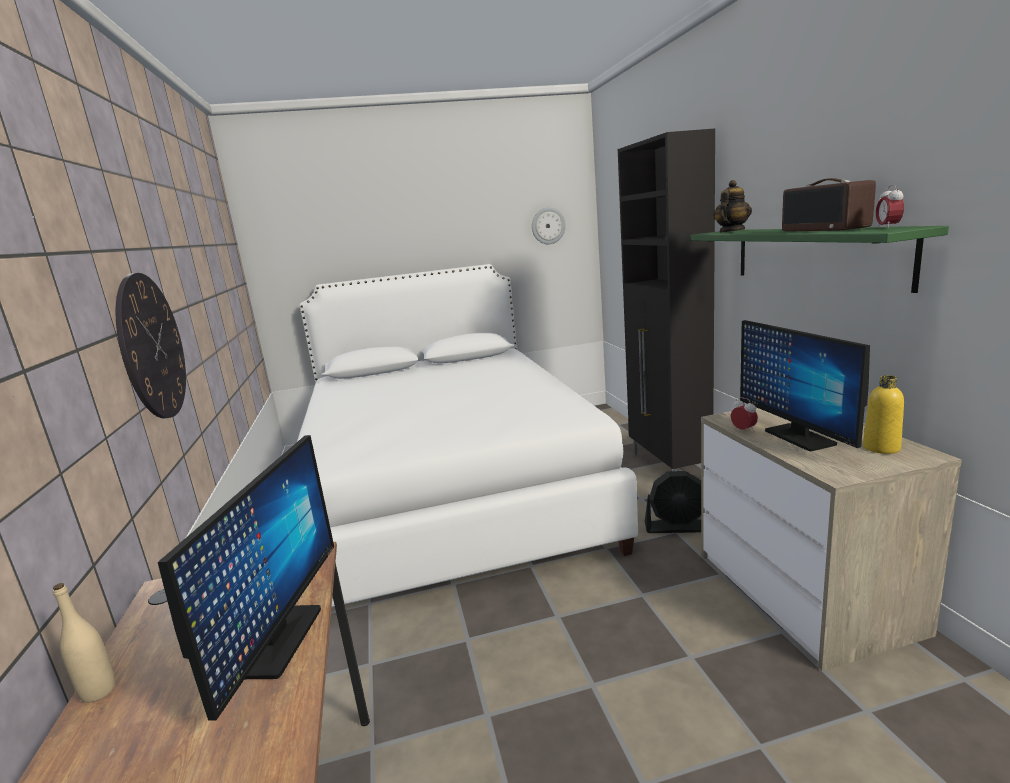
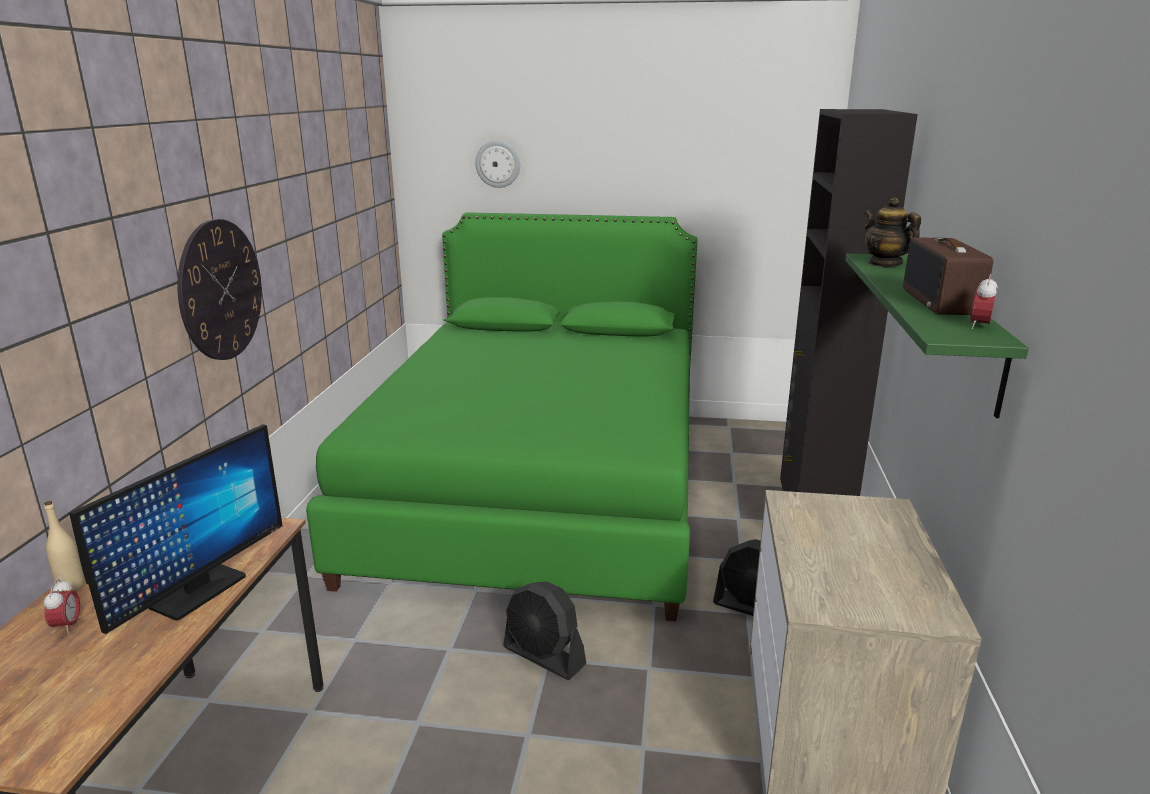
camera: 20 degrees right, 5 degrees up
(448, 492) = (540, 488): white bed -> green bed
(548, 226) = (765, 177): wall clock -> wall clock (498, 164)
(553, 616) = (544, 656): none -> black fan
(731, 231) = (885, 264): teapot -> teapot turned 90 degrees counterclockwise
(743, 430) = (787, 522): alarm clock -> alarm clock (67, 626)
(799, 437) = (836, 550): monitor -> none
(881, 448) = (909, 594): yellow bottle -> none

